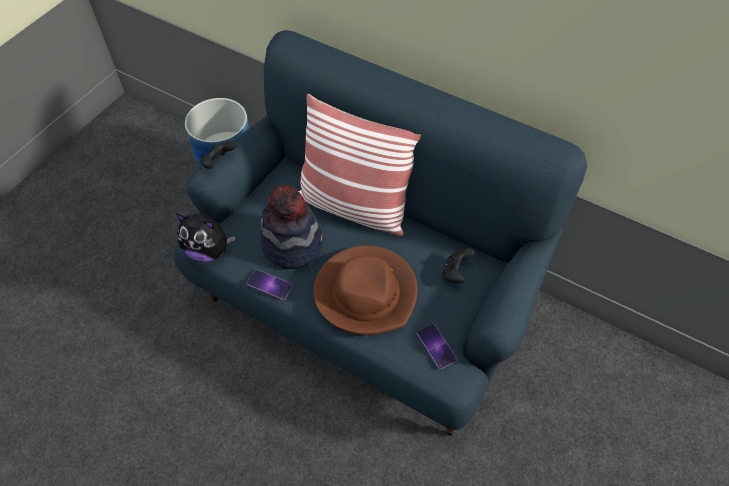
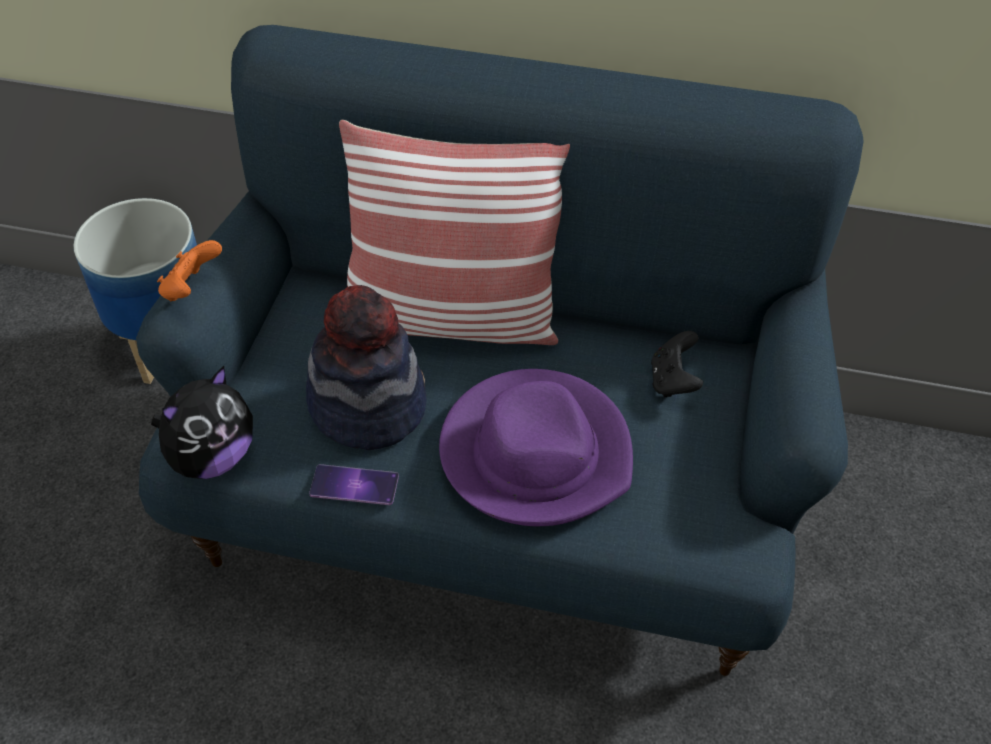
camera: 20 degrees left, 5 degrees down
(208, 251) = (212, 457): plush toy -> plush toy turned 45 degrees counterclockwise
(218, 163) = (192, 289): black game controller -> orange game controller
(366, 292) = (536, 452): brown hat -> purple hat
(436, 346) = (695, 508): phone -> none

